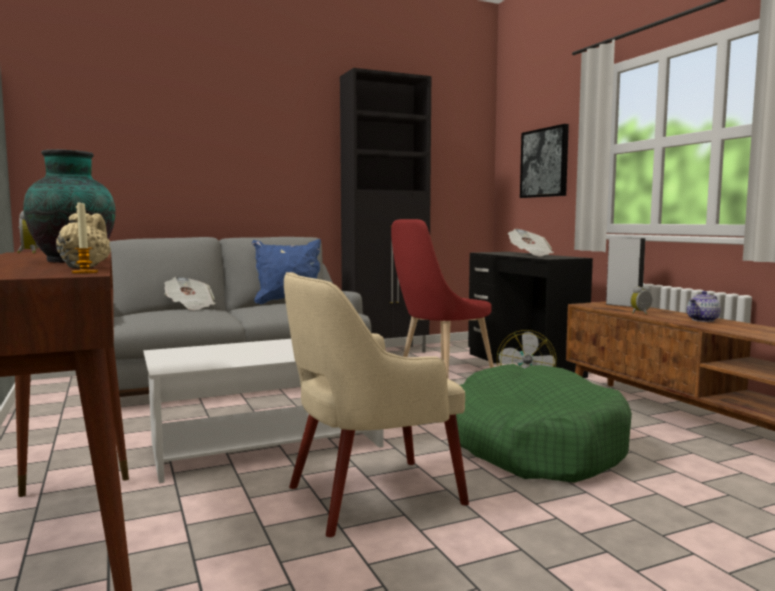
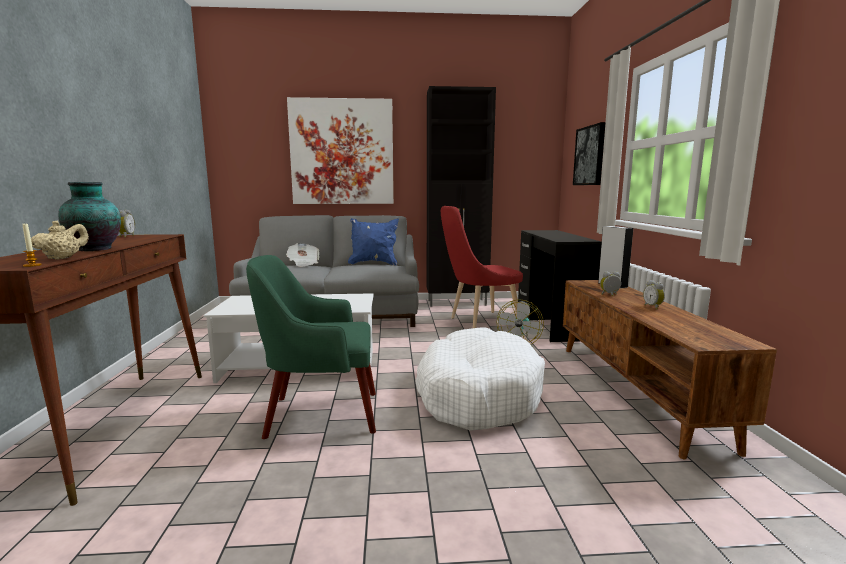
camera: 20 degrees right, 5 degrees up
(226, 149) = (342, 152): none -> picture
(370, 496) = (319, 414): beige armchair -> green armchair
(530, 255) = (558, 235): newspaper -> none
(533, 445) = (477, 394): green dog bed -> white dog bed
(703, 320) = (653, 307): teapot -> alarm clock

